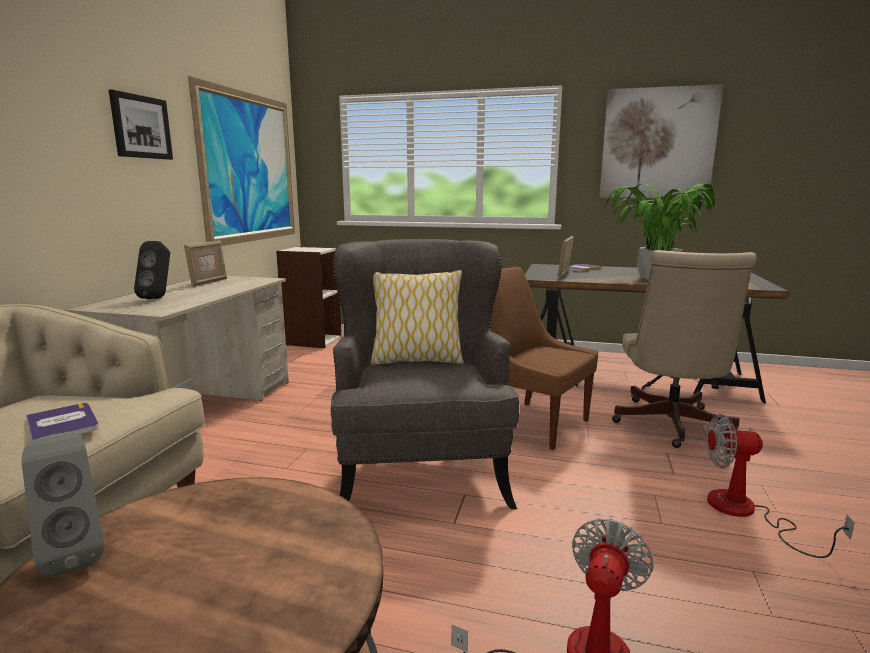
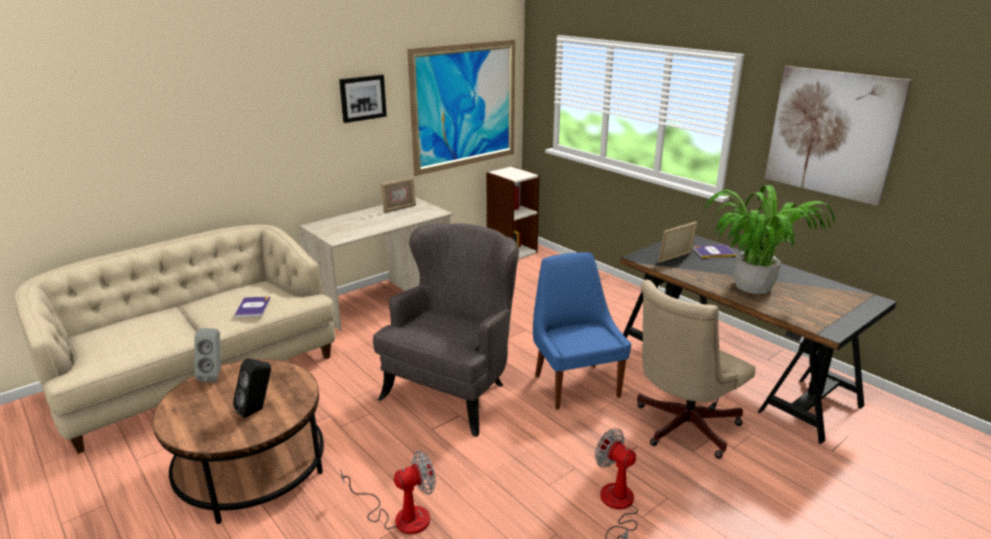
camera: 35 degrees right, 10 degrees up
(159, 298) = (352, 223): black speaker -> black speaker (257, 410)
(416, 360) = (458, 315): pillow -> none
(534, 423) = (575, 384): brown chair -> blue chair

